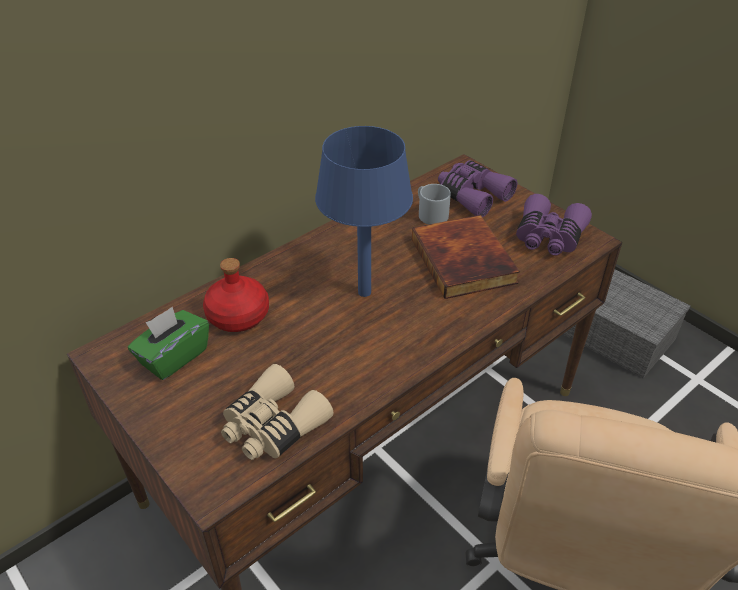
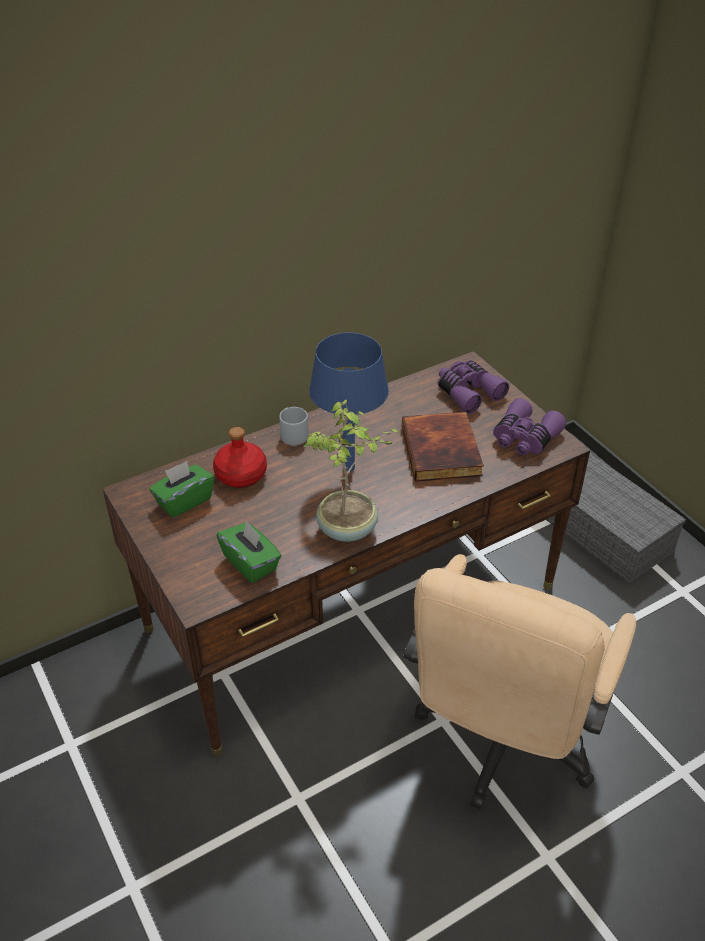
camera: 10 degrees right, 0 degrees up
(272, 426) = (251, 563): beige binoculars -> green tissue box
(383, 367) = (348, 530): none -> potted plant
(429, 213) = (424, 405): grey mug -> grey mug (292, 433)

